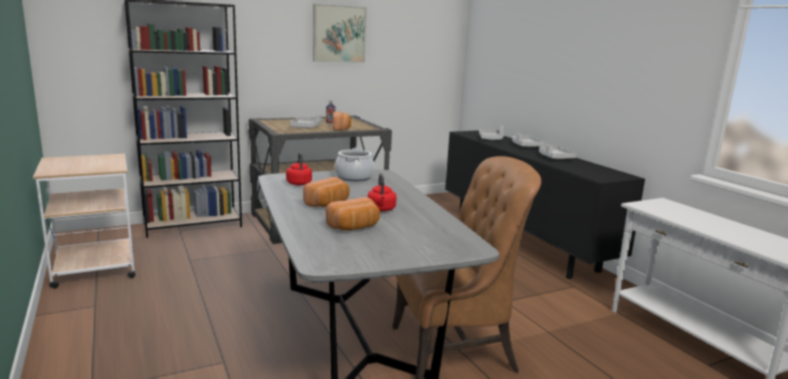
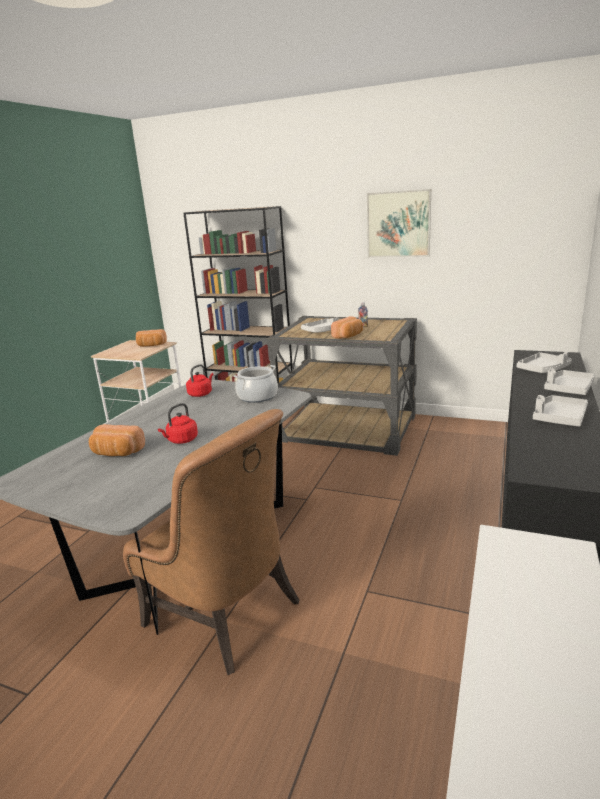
camera: 50 degrees right, 5 degrees up
(328, 204) = (163, 422): bread -> bread (151, 345)

